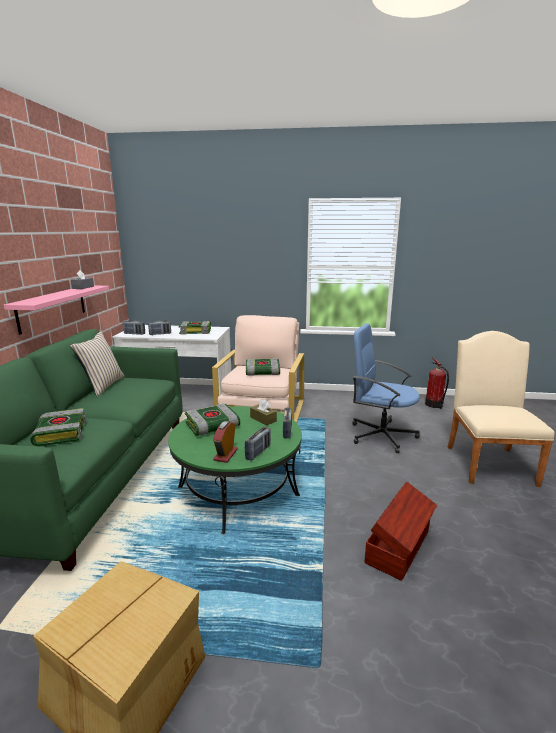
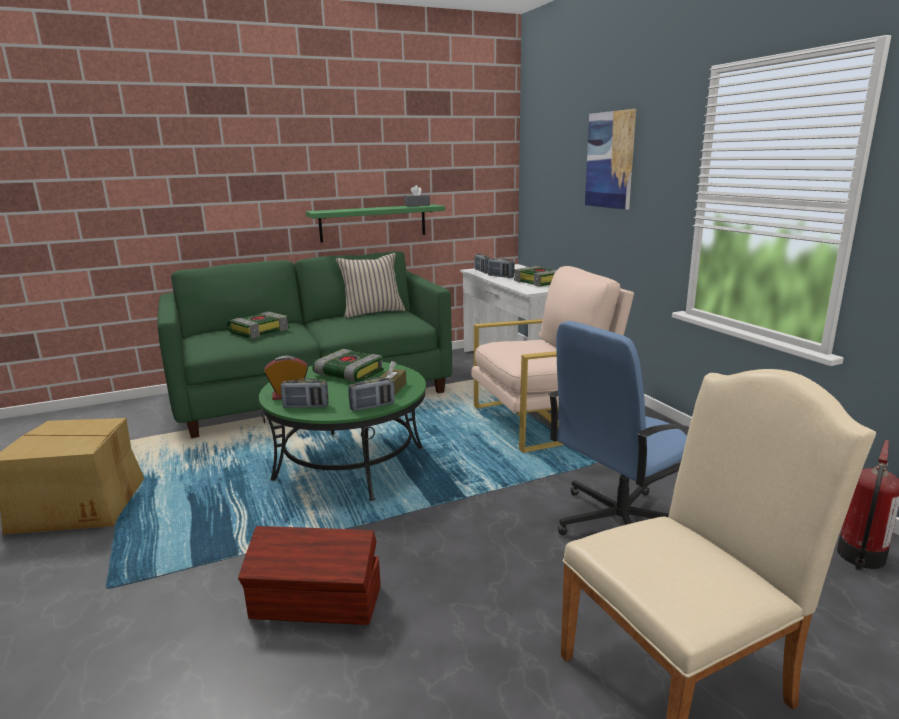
camera: 60 degrees right, 0 degrees up
(52, 308) = (373, 223): pink shelf -> green shelf
(231, 247) = (610, 160): none -> picture
(262, 372) = (525, 350): book -> none
(381, 435) = (618, 522): blue office chair -> blue office chair turned 120 degrees counterclockwise

